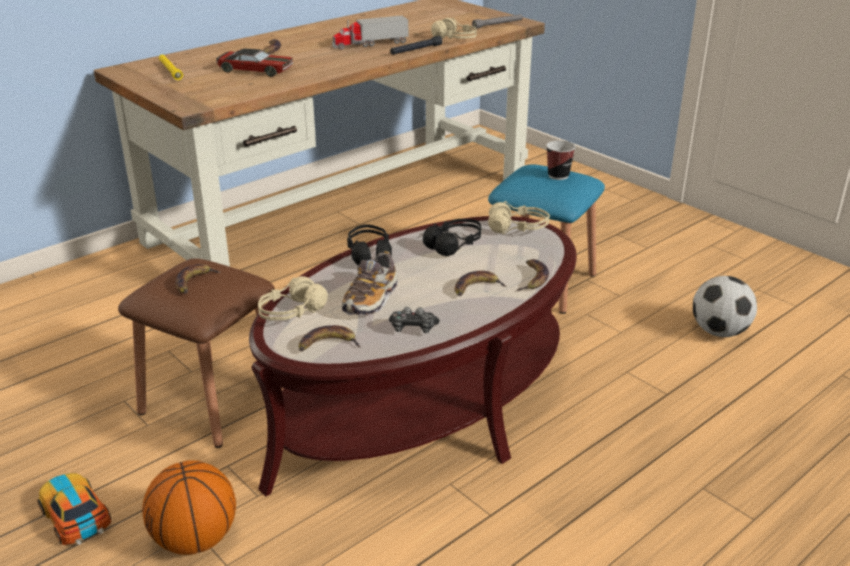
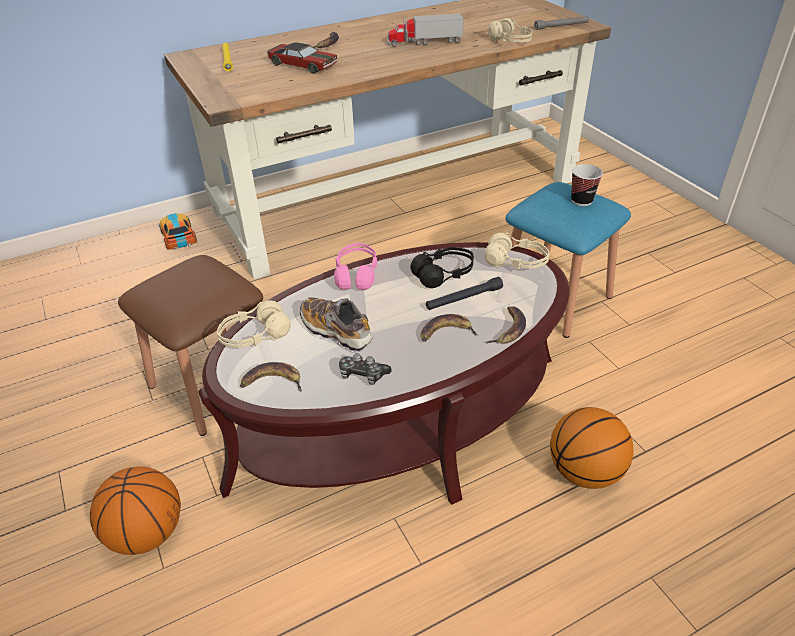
camera: 15 degrees right, 10 degrees up
(74, 515) = (60, 484): toy car -> toy car (178, 236)
(194, 282) = (185, 285): banana -> none
(369, 254) = (356, 275): black headphones -> pink headphones
(371, 300) = (336, 332): shoe -> shoe turned 90 degrees clockwise
(416, 50) = (465, 52): black flashlight -> black flashlight (464, 299)
(618, 418) = (585, 472): none -> basketball
(719, 332) = (723, 384): football -> none

